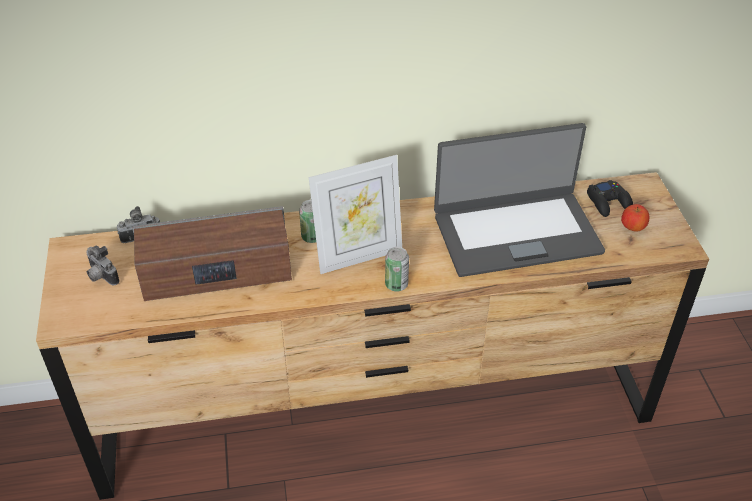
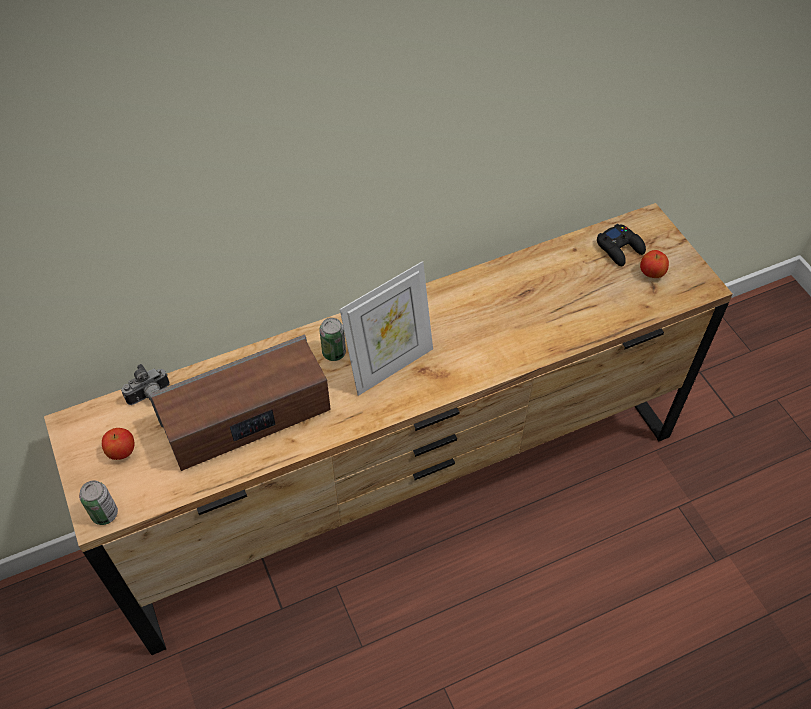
camera: 15 degrees left, 10 degrees up
(101, 276) = (121, 451): camera -> apple
(396, 284) = (440, 391): can -> can (105, 514)
(516, 232) = (540, 303): laptop -> none

